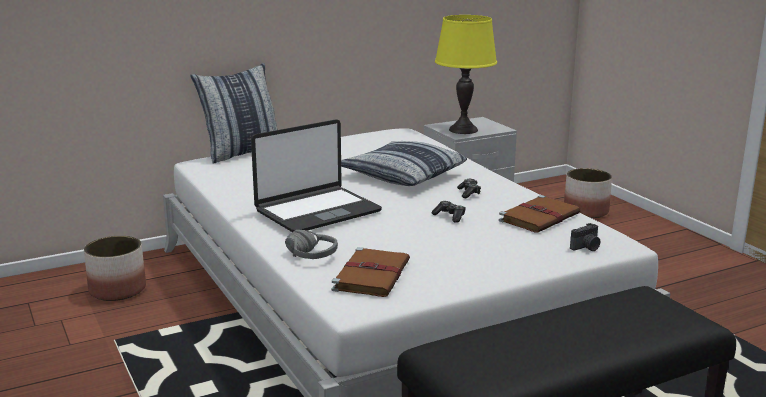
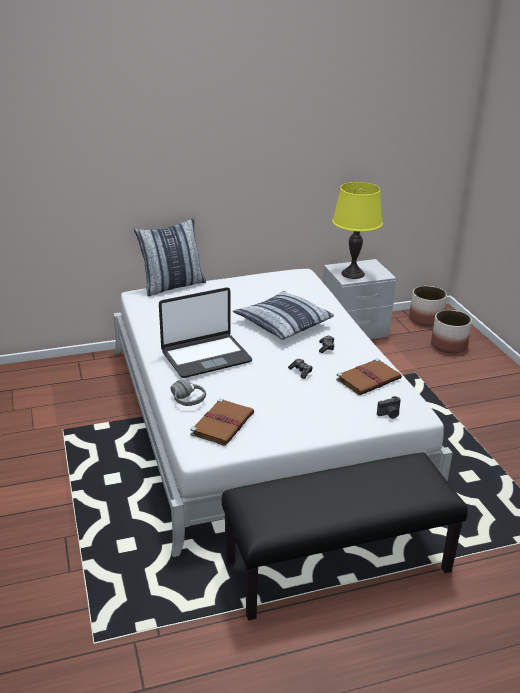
camera: 10 degrees right, 10 degrees up
(118, 290) = (74, 385): planter -> planter (426, 319)

